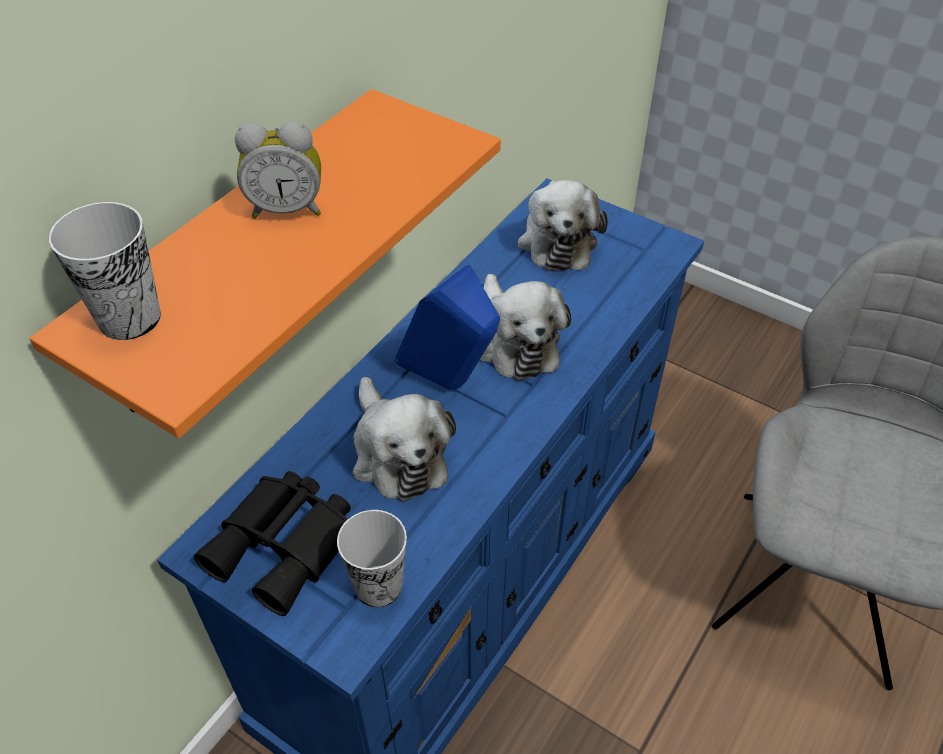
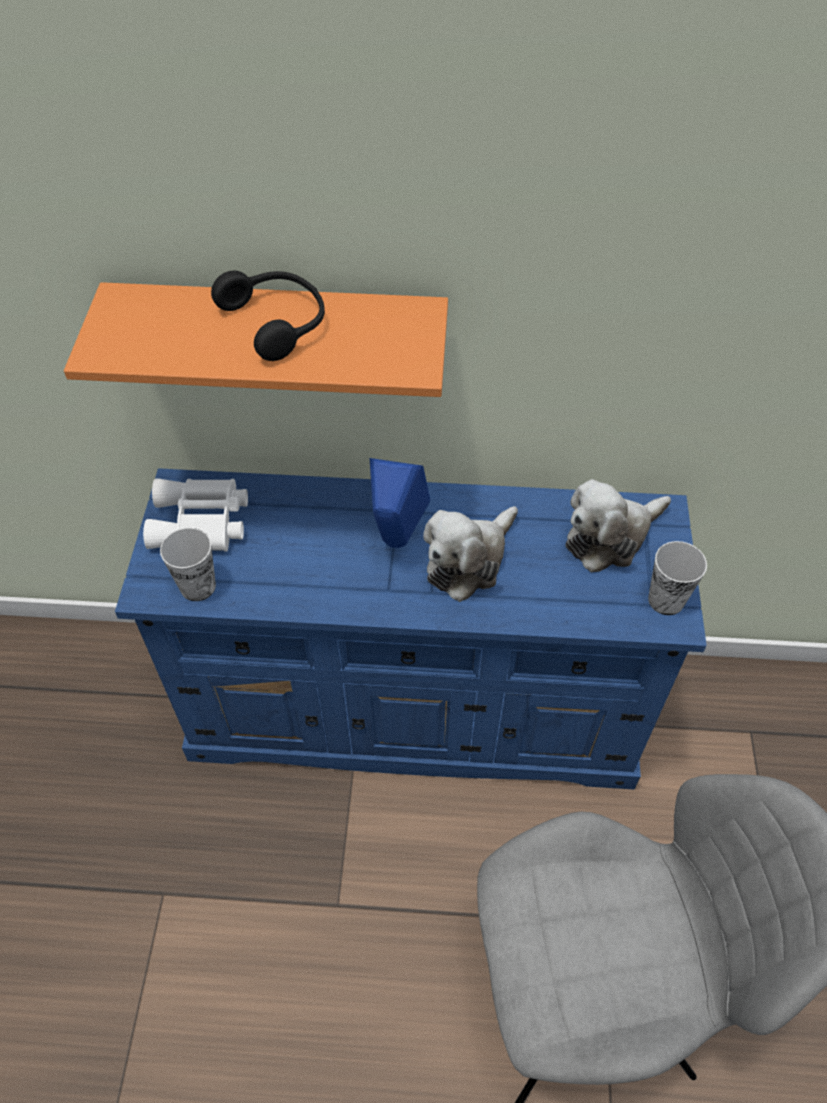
camera: 60 degrees right, 5 degrees up
(129, 318) = (136, 309): cup -> cup (666, 600)
(286, 546) = (201, 524): black binoculars -> white binoculars
(287, 209) = (277, 322): alarm clock -> black headphones
(397, 453) = (311, 542): plush toy -> none

